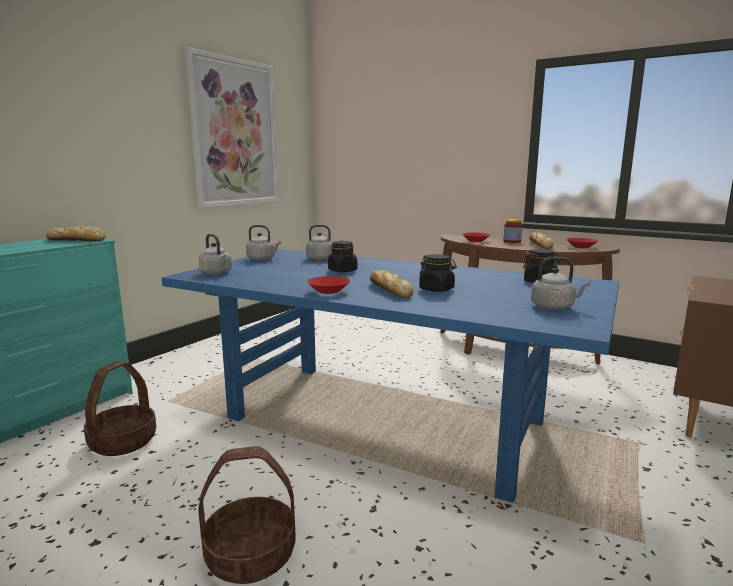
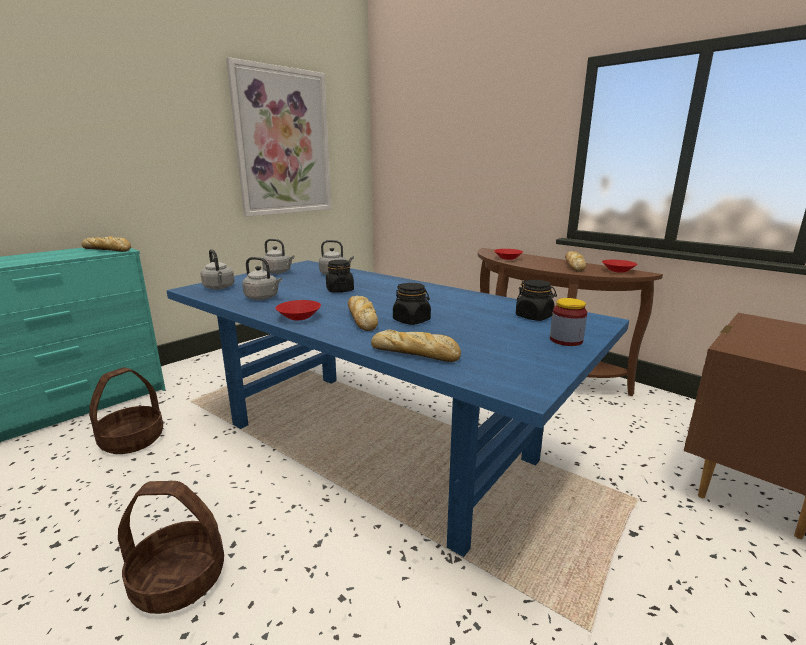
camera: 10 degrees right, 5 degrees up
(467, 311) = (416, 353): none -> bread
(512, 241) = (547, 260): jar -> jar (566, 340)
(554, 307) = (520, 354): grey kettle -> grey kettle (263, 297)

